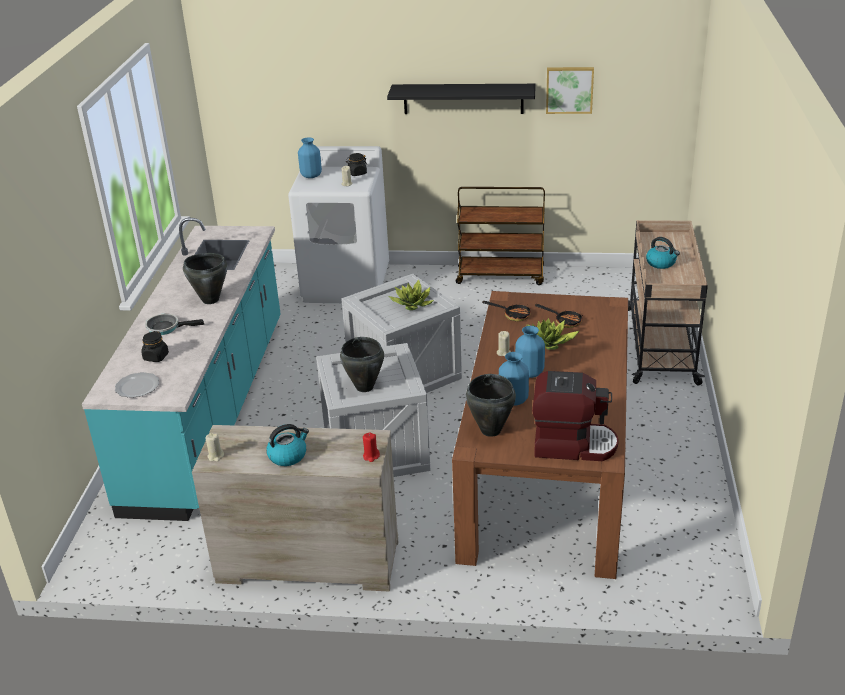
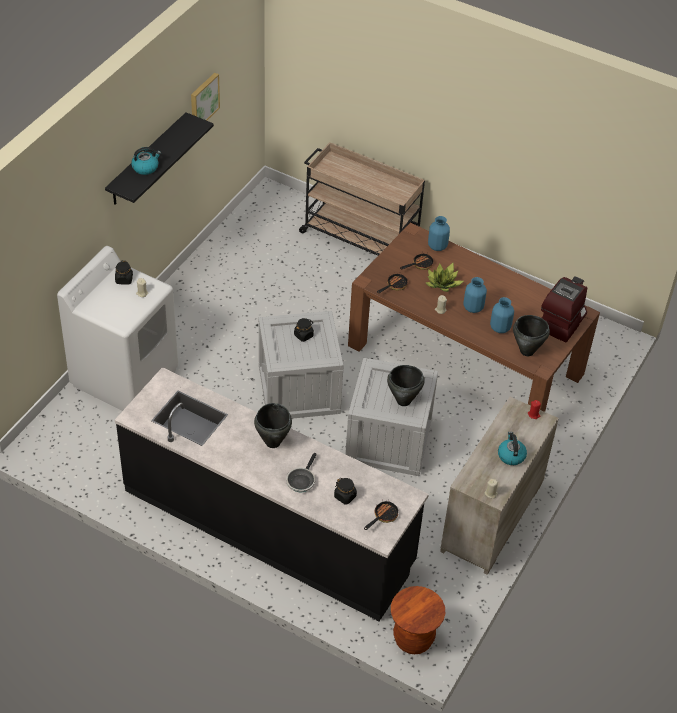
camera: 70 degrees left, 15 degrees up
(98, 550) = (413, 639): none -> brown stool
(137, 386) = (383, 516): plate -> frying pan
(210, 410) = (268, 526): turquoise counter -> black counter
(311, 175) = (102, 310): blue vase -> blue vase (437, 246)
(412, 304) = (303, 335): potted plant -> black jar
(501, 275) = (193, 276): brown cart -> none
(661, 263) = (364, 185): kettle -> kettle (145, 167)

